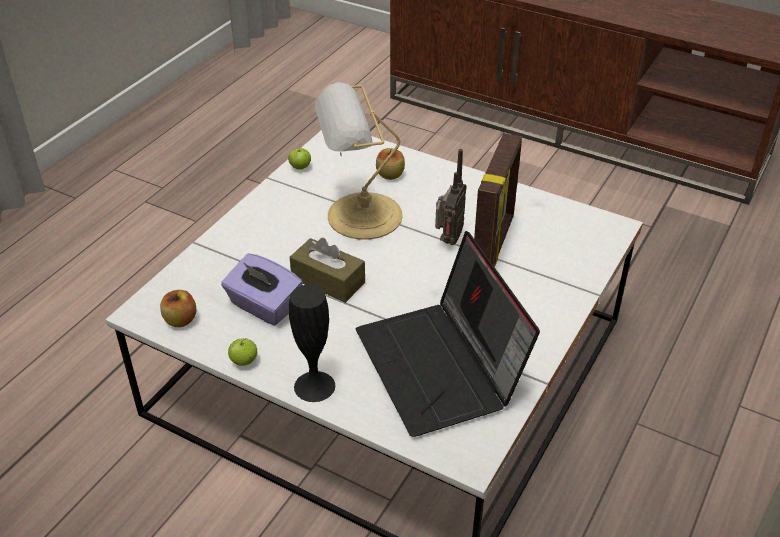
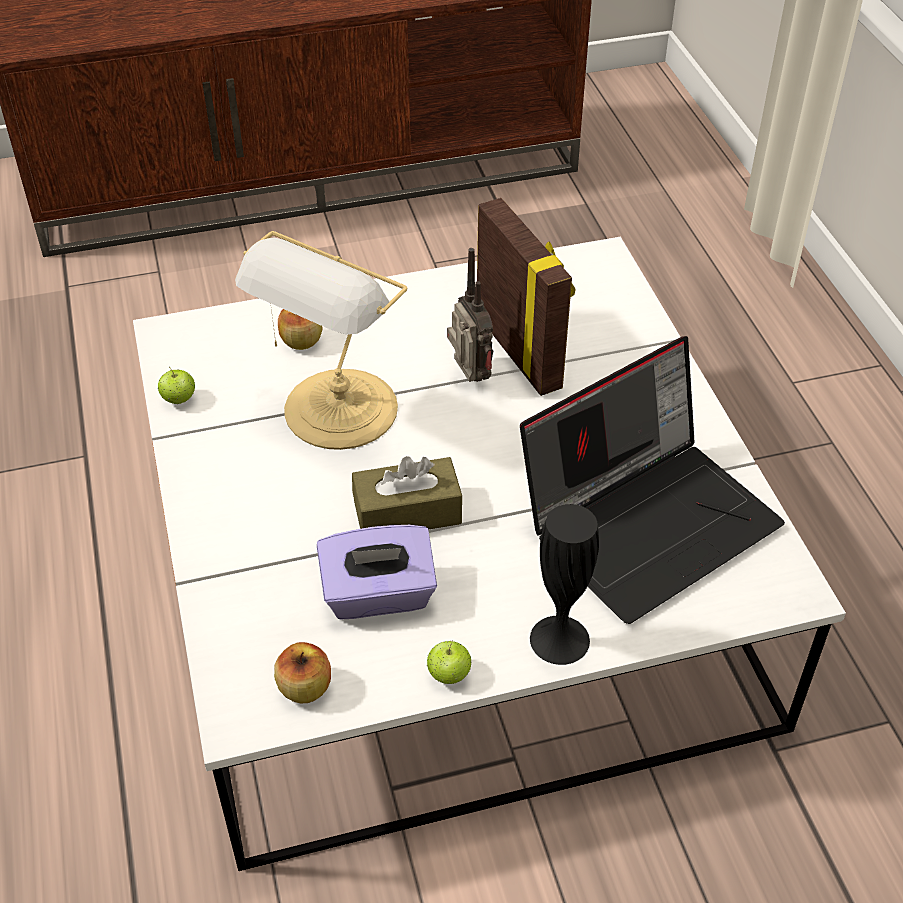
camera: 45 degrees left, 5 degrees up
(442, 367) = (649, 520): laptop -> laptop turned 60 degrees counterclockwise

